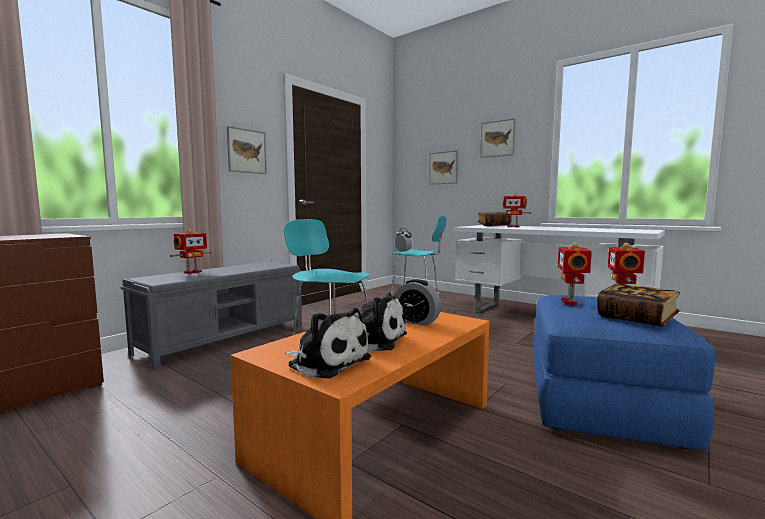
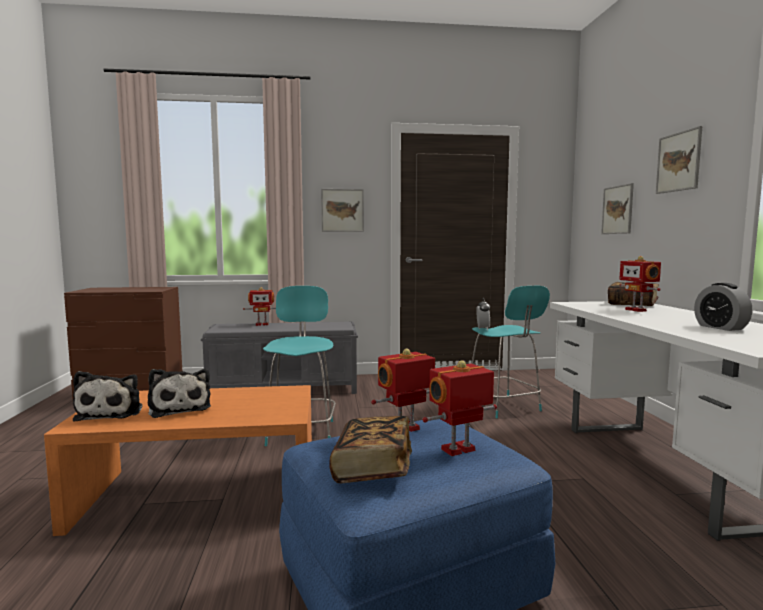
camera: 45 degrees right, 0 degrees up
(416, 322) = (255, 404): alarm clock -> alarm clock (720, 327)

